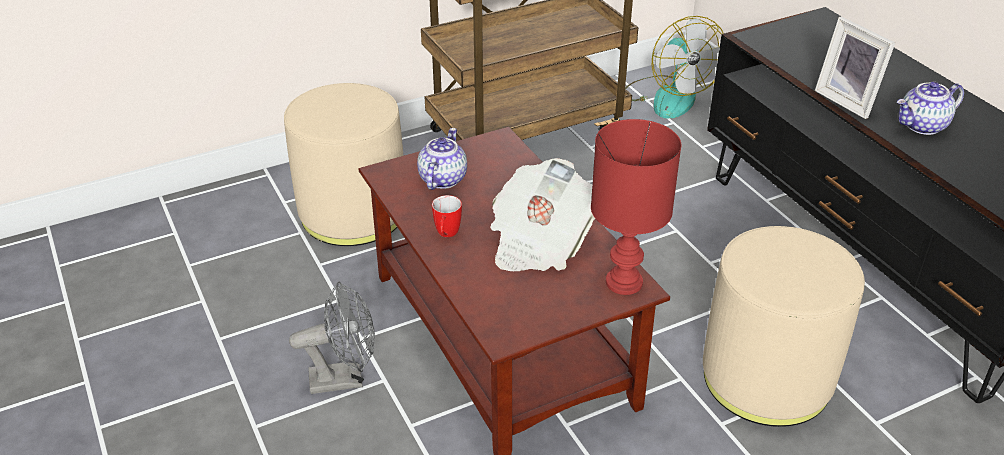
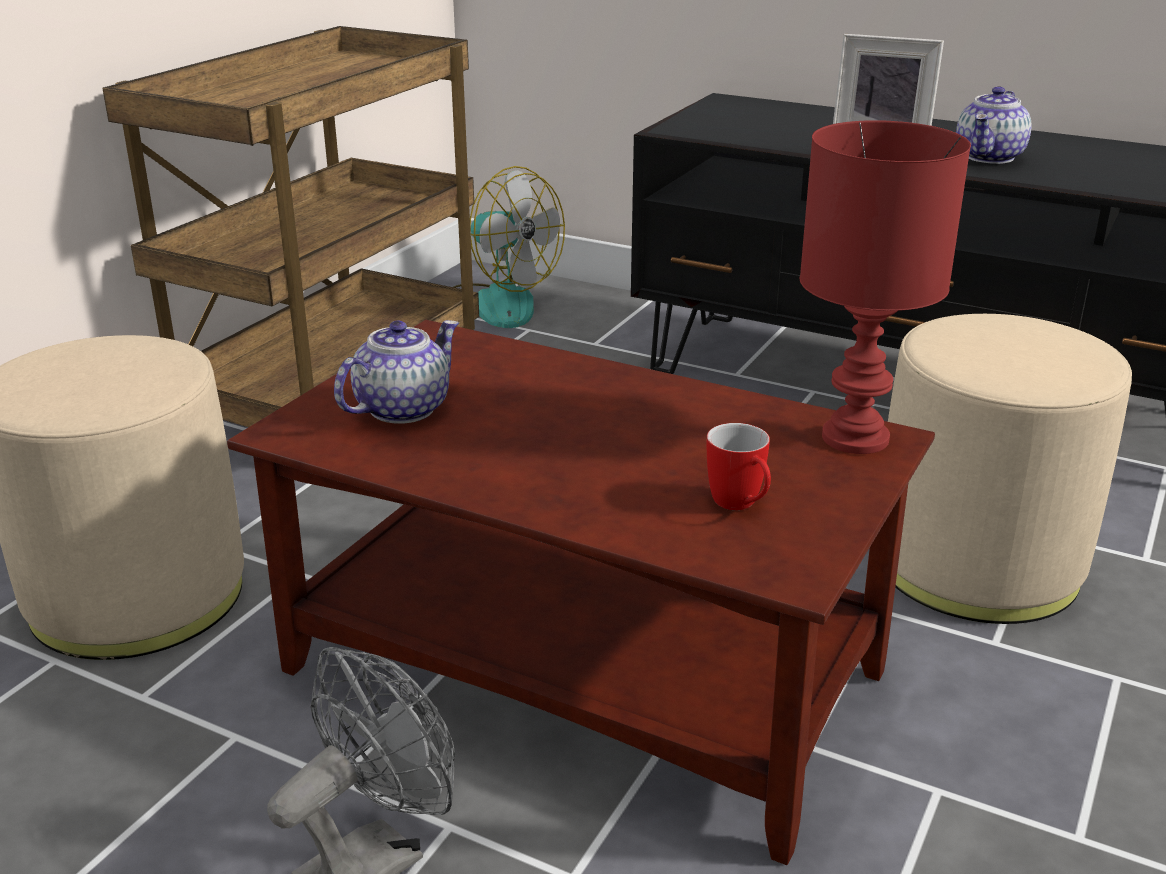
camera: 35 degrees left, 10 degrees down
(442, 179) = (402, 408): teapot -> teapot turned 60 degrees clockwise
(446, 235) = (509, 476): mug -> mug (740, 506)
(539, 241) = (666, 434): newspaper -> none

